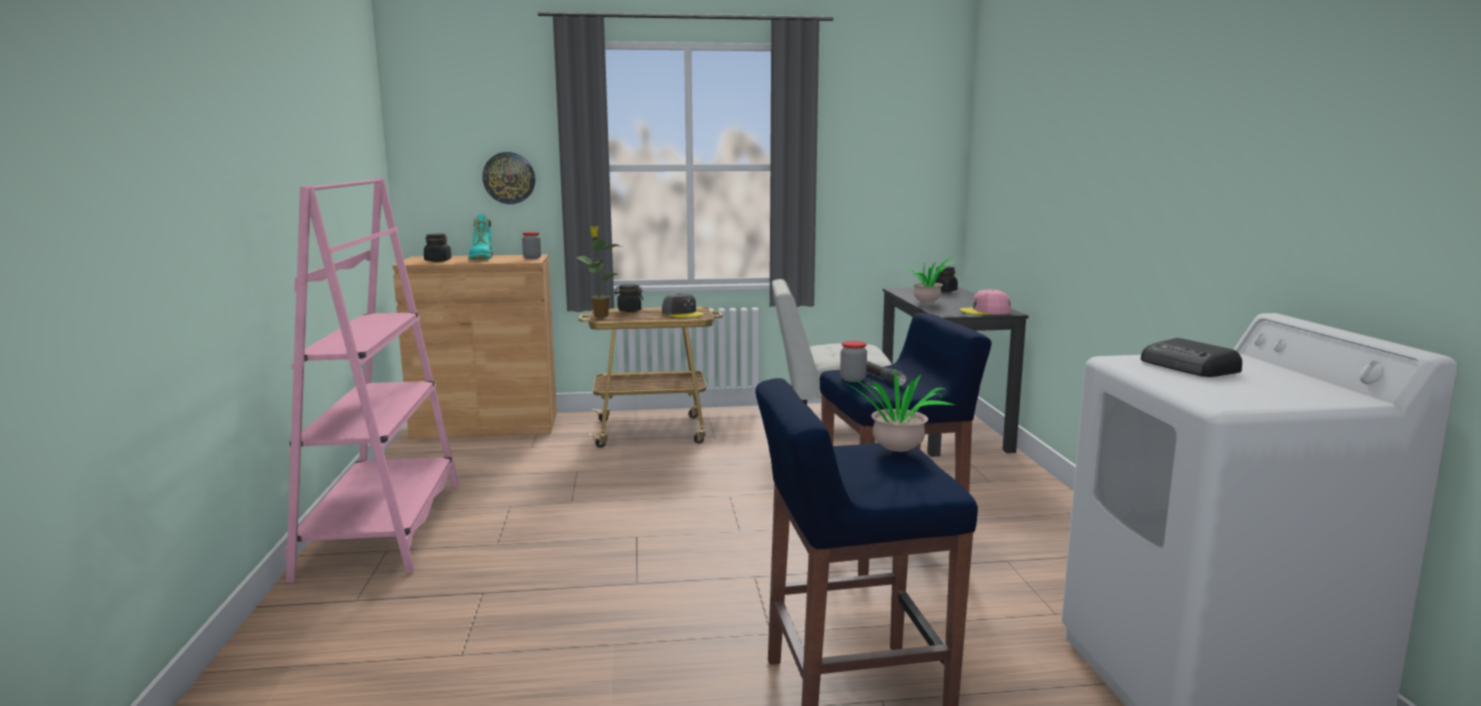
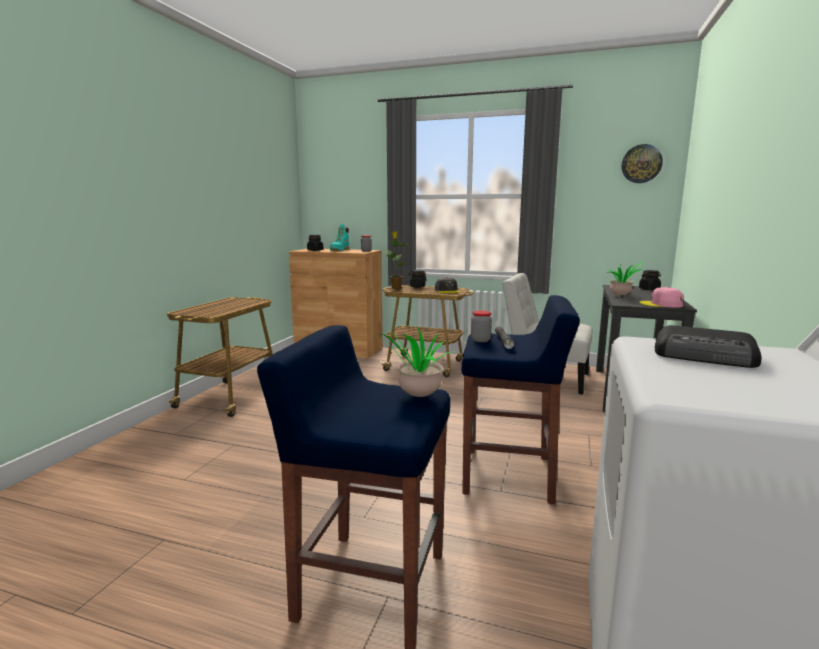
camera: 25 degrees right, 0 degrees up
(383, 528) = (230, 397): pink bookcase -> cart
(509, 178) = (362, 203): wall clock -> wall clock (641, 164)
(1189, 367) = (706, 356): radio -> radio turned 60 degrees counterclockwise

